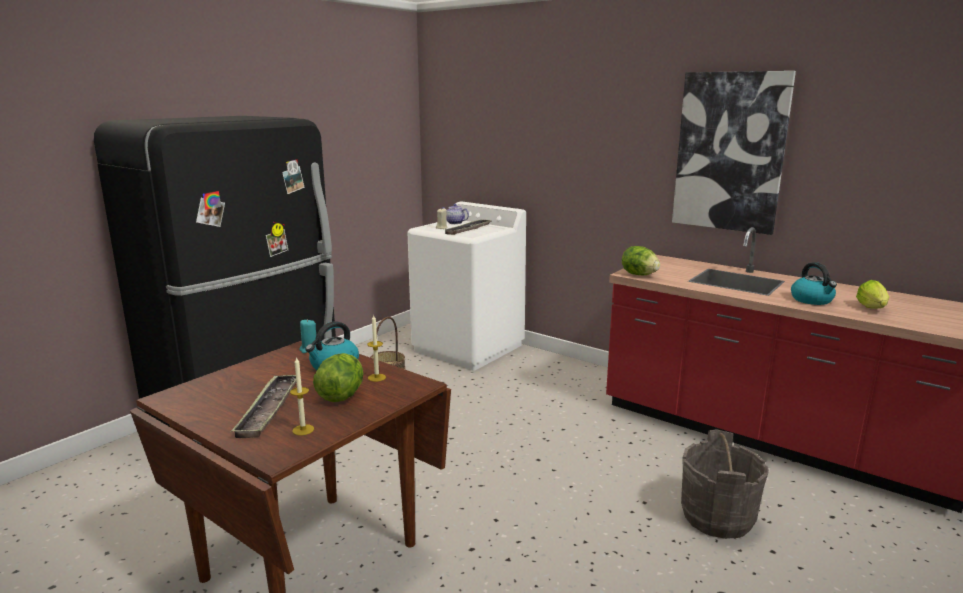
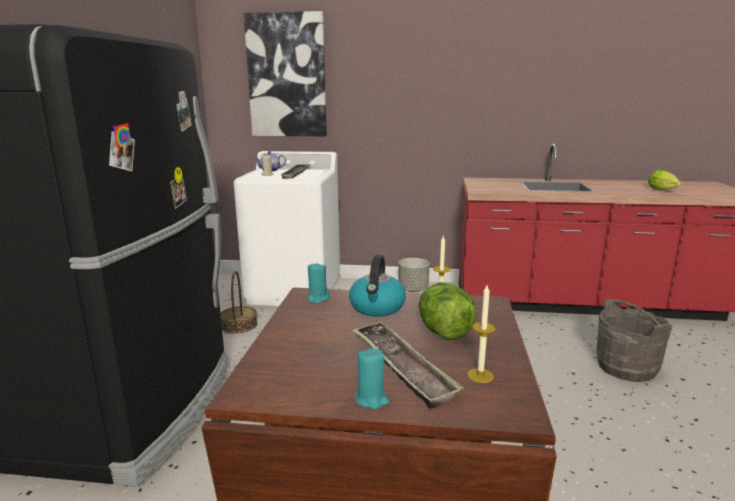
camera: 30 degrees left, 0 degrees up
(217, 422) = (371, 399): none -> turquoise candle
(584, 373) = (413, 289): none -> grey planter
(639, 275) = (488, 190): lettuce -> none
(730, 152) = (525, 86): picture -> picture (287, 76)
(812, 300) = (623, 190): kettle -> none

